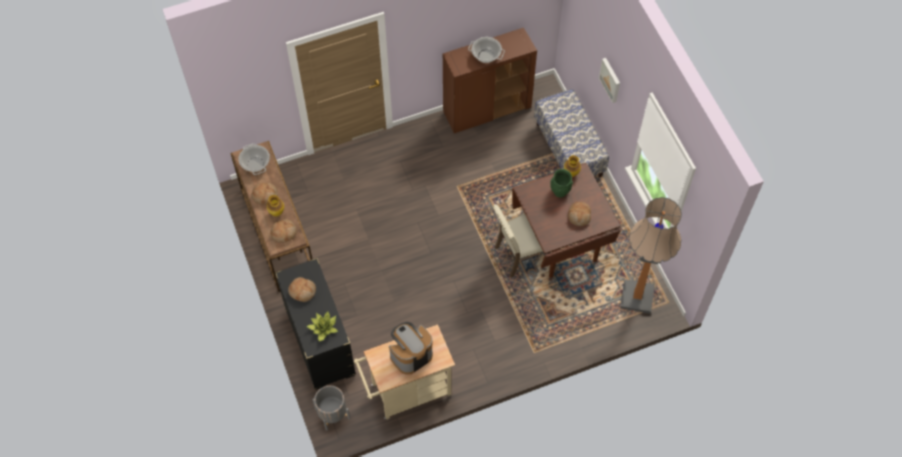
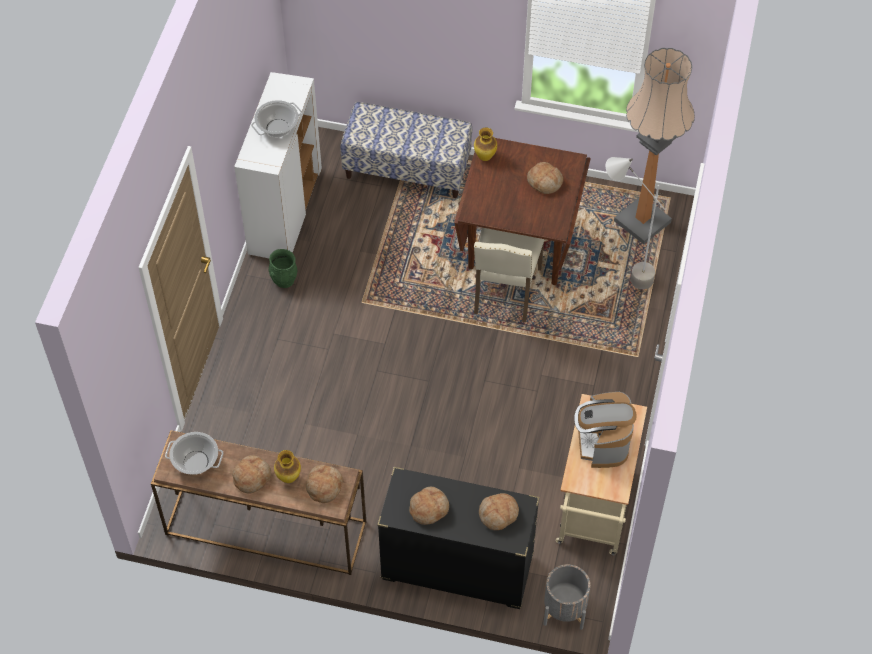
camera: 55 degrees left, 5 degrees down
(323, 328) = (498, 514): potted plant -> bread
(487, 109) = (285, 212): brown cabinet -> white cabinet
(560, 191) = (498, 180): green vase -> green vase (284, 280)
(588, 309) = (623, 273): none -> grey floor lamp
(611, 79) = (434, 25): picture -> none

